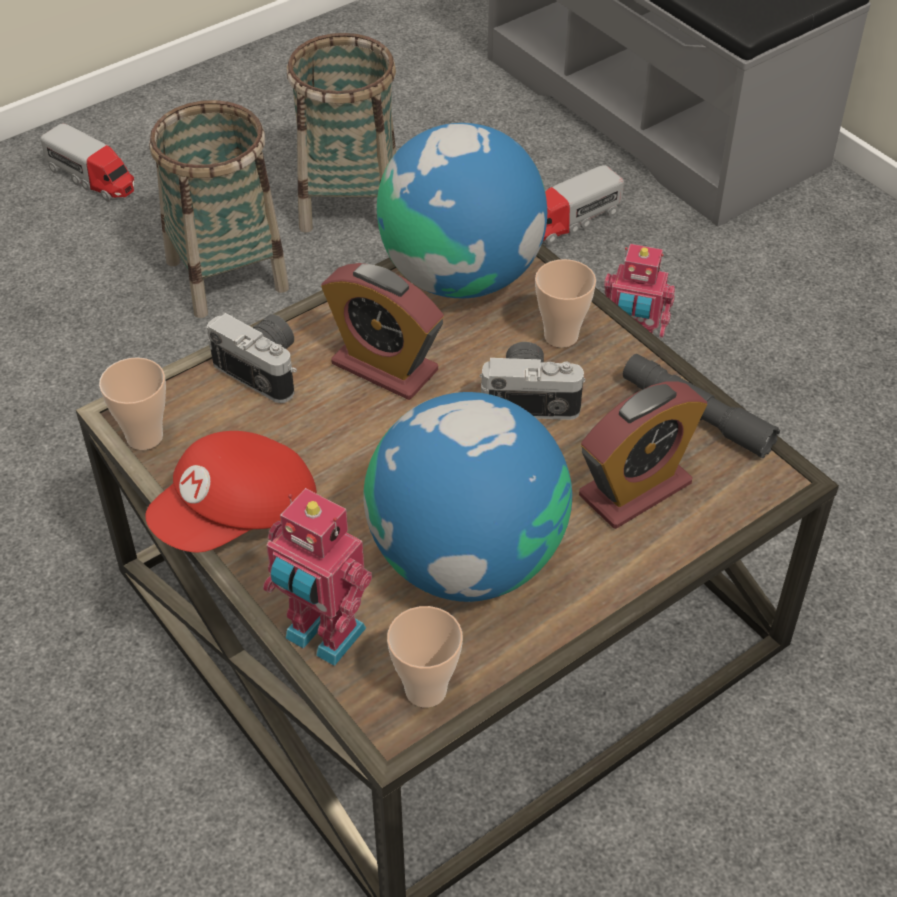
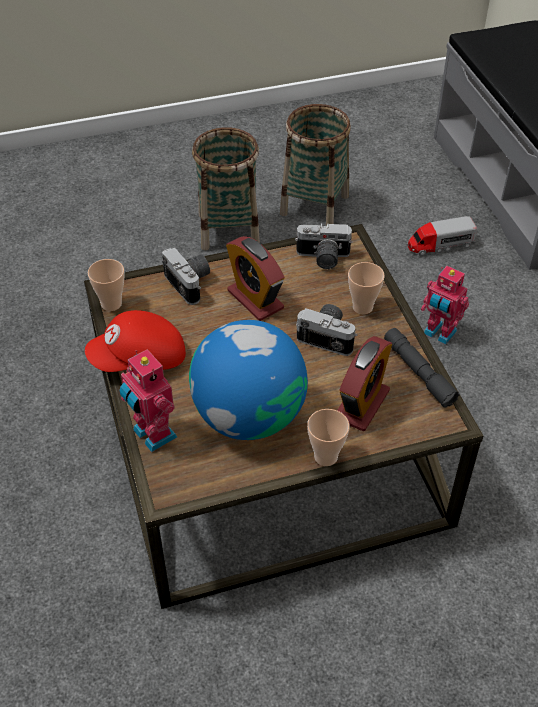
camera: 20 degrees right, 0 degrees up
(93, 178) = (179, 158): toy truck -> none
(426, 690) = (193, 479): cup -> cup (326, 457)
(461, 274) = (322, 258): globe -> camera
(635, 489) = (361, 404): alarm clock -> alarm clock turned 45 degrees counterclockwise

